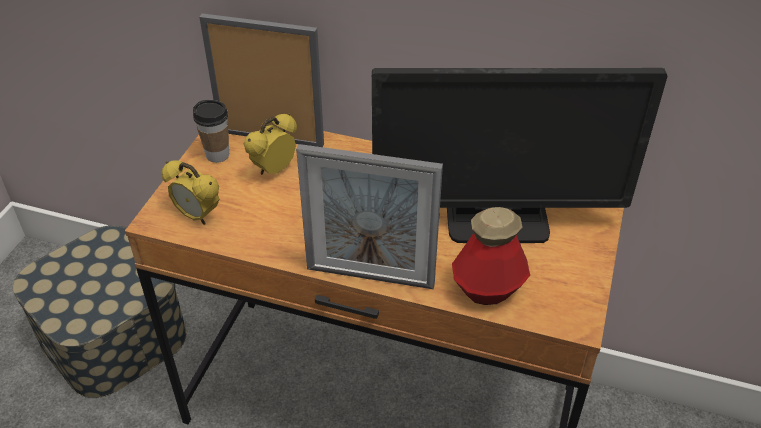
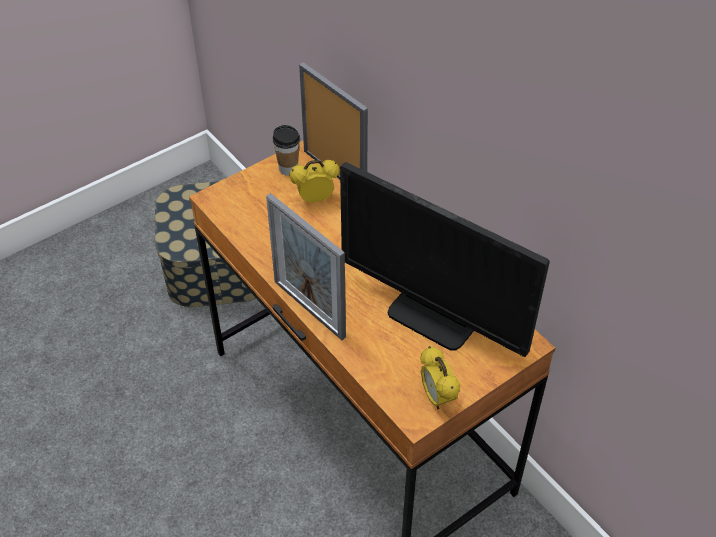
camera: 35 degrees right, 5 degrees up
(197, 216) = (239, 208): alarm clock -> alarm clock (437, 397)
(488, 289) = (378, 361): bottle -> none

